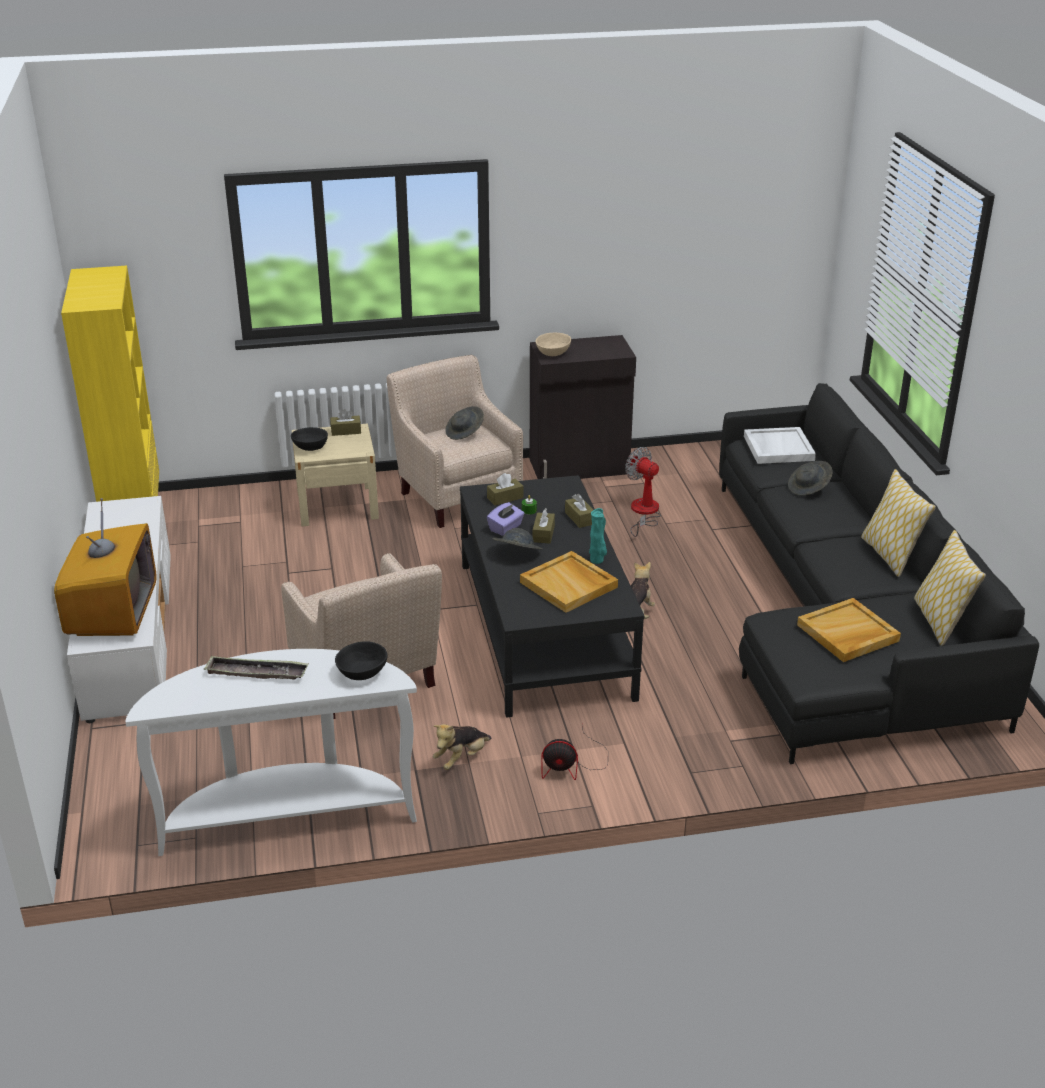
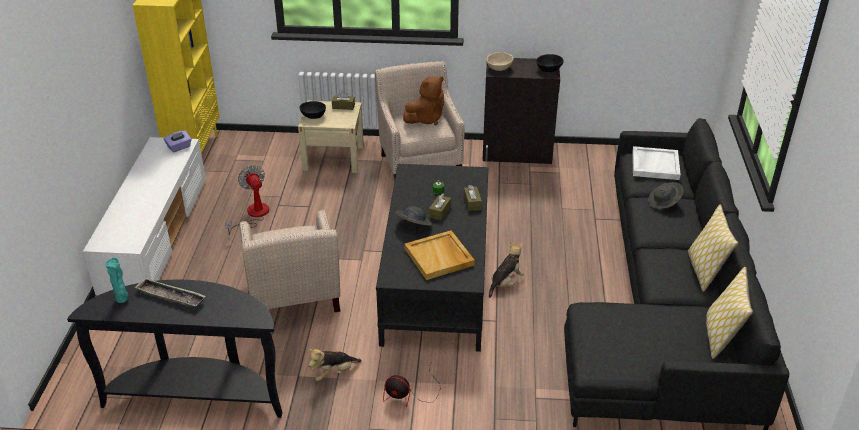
camera: 15 degrees right, 5 degrees up
(113, 613) = (126, 224): television -> none
(287, 815) = (197, 394): white console table -> black console table
(363, 673) = (242, 309): black bowl -> black bowl (549, 69)
(465, 432) = (426, 119): grey hat -> brown plush toy
(505, 498) = (425, 178): brown tissue box -> none
(506, 528) = (415, 203): purple tissue box -> purple tissue box (179, 147)
(597, 560) = (469, 240): turquoise vase -> turquoise vase (122, 299)
(643, 513) = (549, 197): fan -> fan (253, 215)
(847, 633) = (639, 334): beige tray -> none

